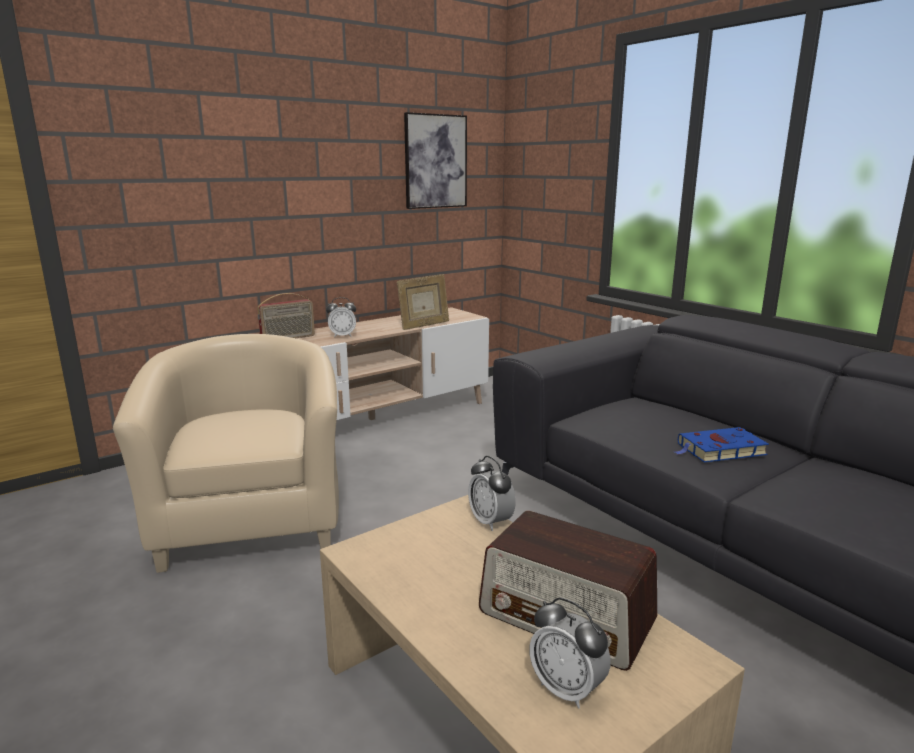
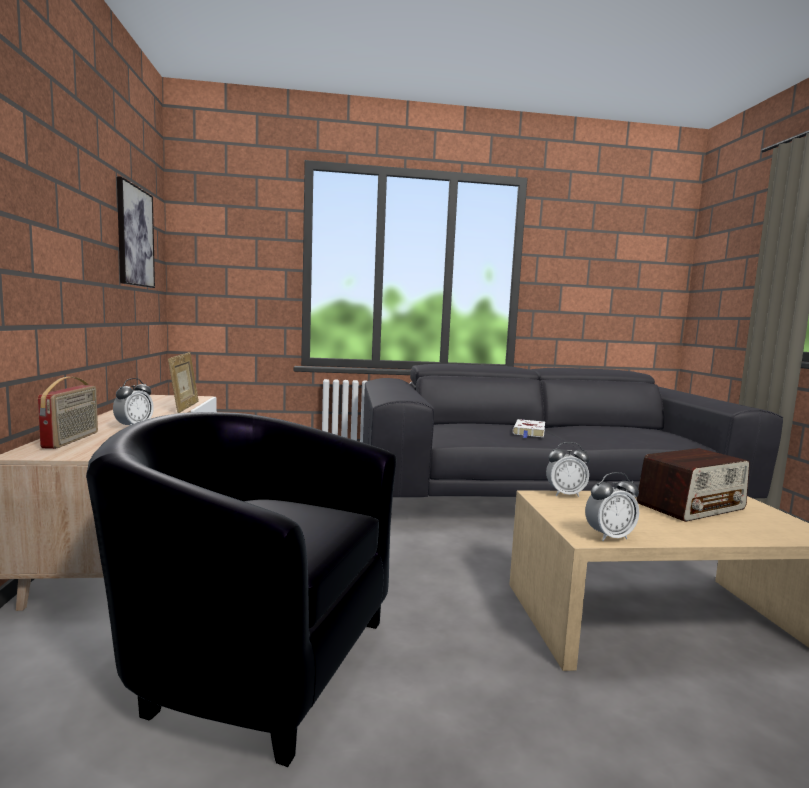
camera: 60 degrees left, 10 degrees down
(252, 520) = (253, 657): beige armchair -> black armchair
(567, 689) = (762, 523): alarm clock -> alarm clock (609, 537)
(719, 450) = (529, 432): blue book -> white book

